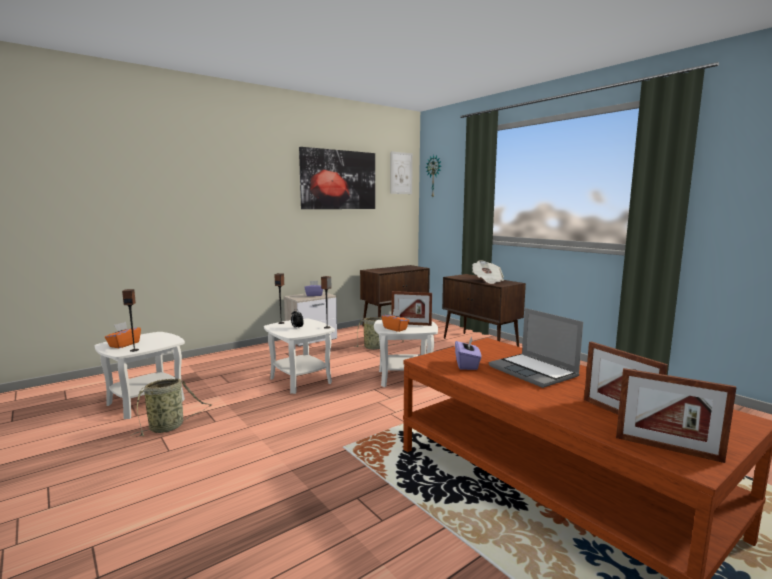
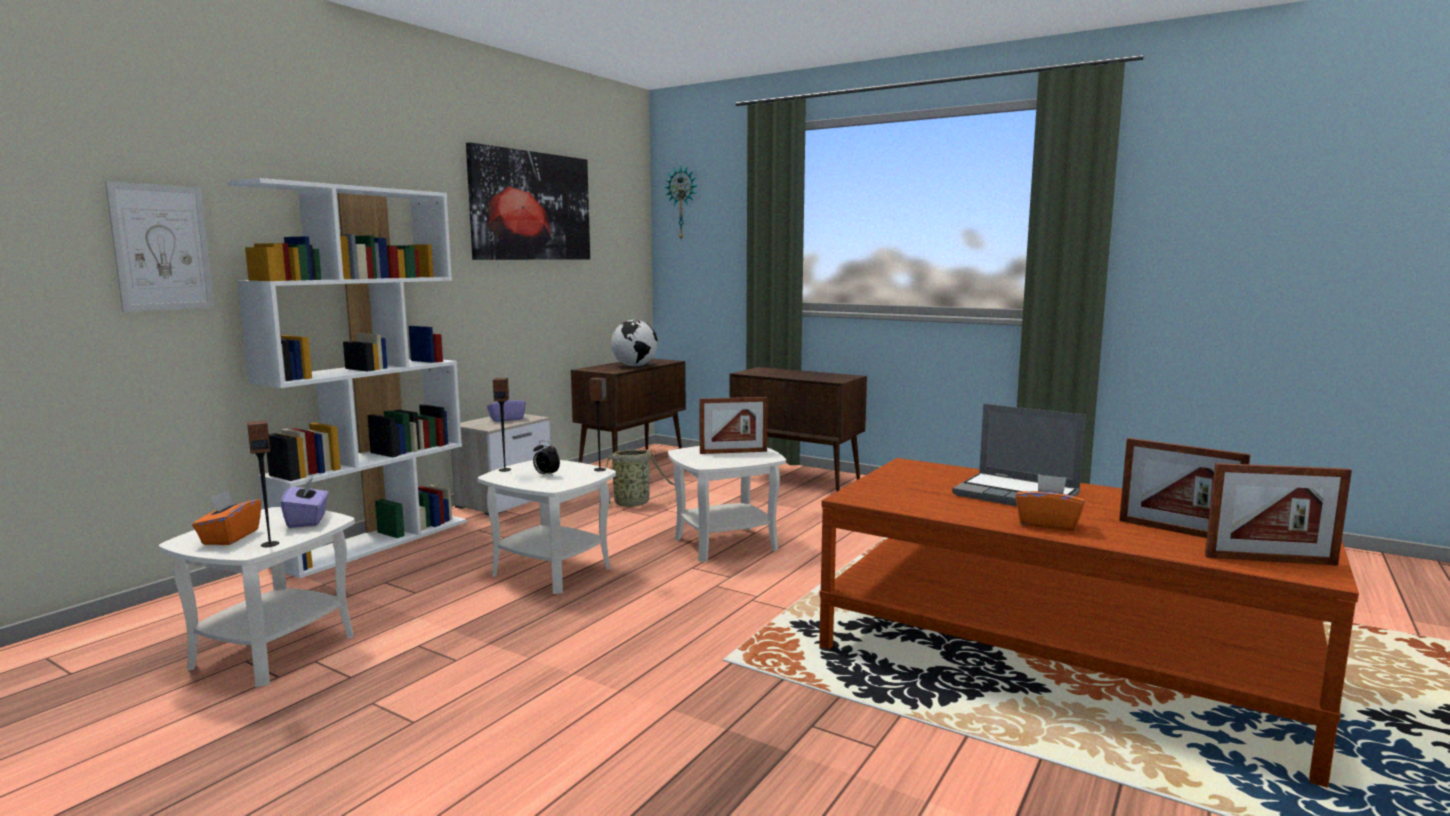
camera: 20 degrees left, 0 degrees up
(169, 427) = (372, 684): basket -> none
(234, 353) = (375, 542): none -> white bookcase
(395, 329) = (717, 461): orange tissue box -> orange tissue box (1048, 524)
(396, 270) = (635, 366): none -> globe
(401, 173) = (625, 196): picture -> picture (162, 248)
(467, 365) = (921, 496): purple tissue box -> purple tissue box (307, 520)
(487, 281) = (808, 375): newspaper -> none

